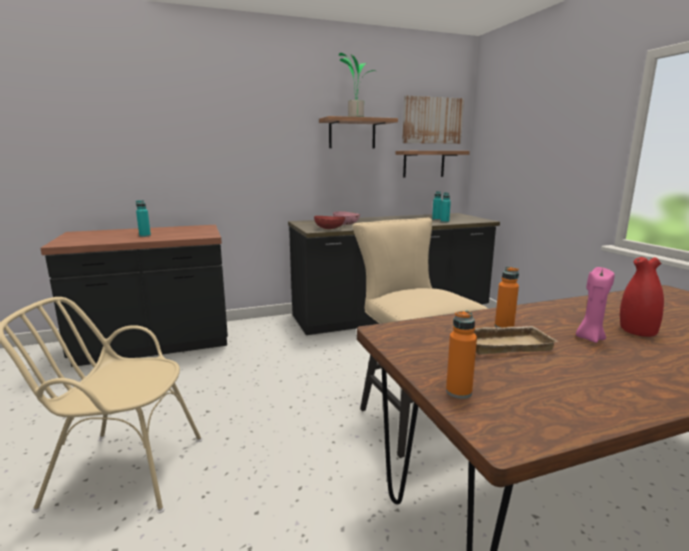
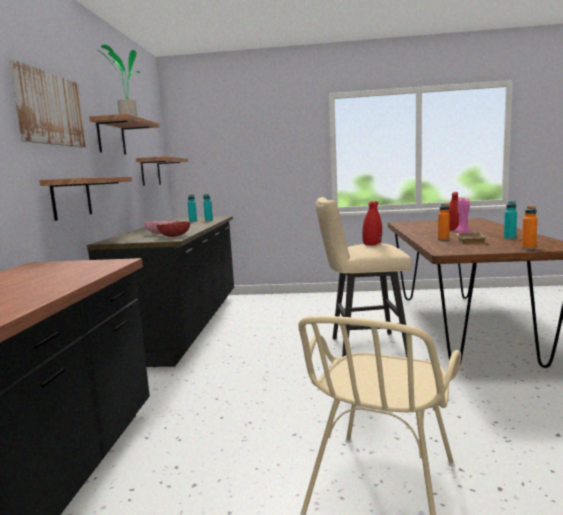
camera: 65 degrees left, 5 degrees down
(145, 236) = (44, 282): turquoise bottle -> turquoise bottle (509, 238)
(279, 185) = (71, 198): none -> shelf
(432, 120) = (148, 129): picture -> picture (49, 109)
(434, 294) = (372, 244): none -> red vase

